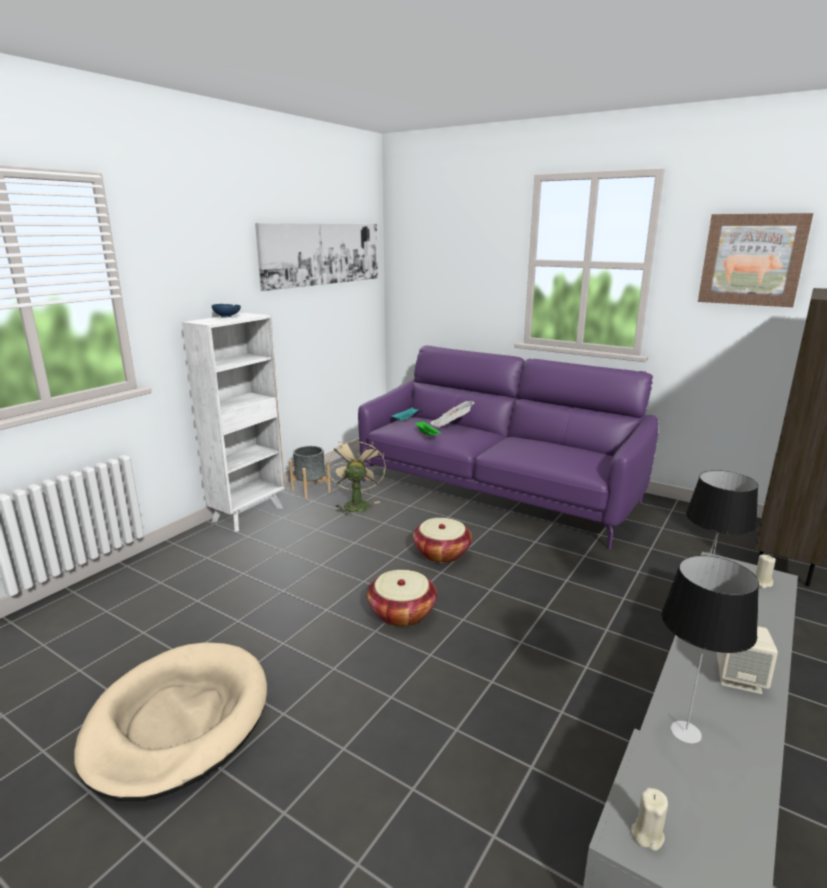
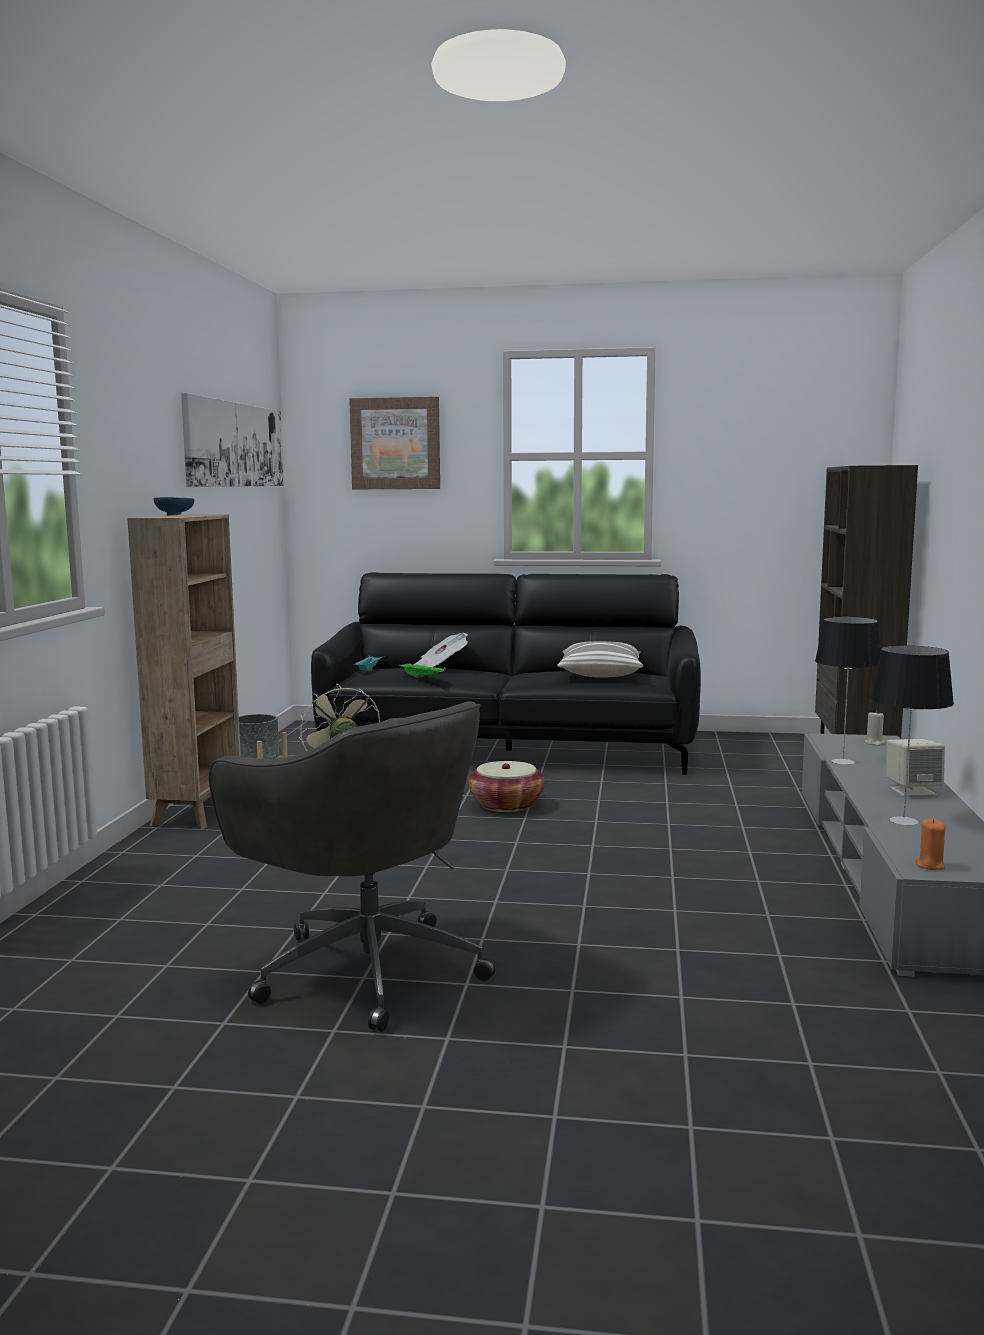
camera: 25 degrees left, 10 degrees down
(177, 721) = (365, 969): beige dog bed -> grey office chair
(249, 514) = (198, 812): white bookcase -> brown bookcase
(402, 613) = (519, 852): basket -> none
(497, 491) = (509, 750): purple sofa -> black sofa
(561, 451) = (600, 674): none -> pillow
(647, 834) = (930, 865): beige candle -> orange candle
(752, 260) = (759, 443): picture -> picture (395, 443)

